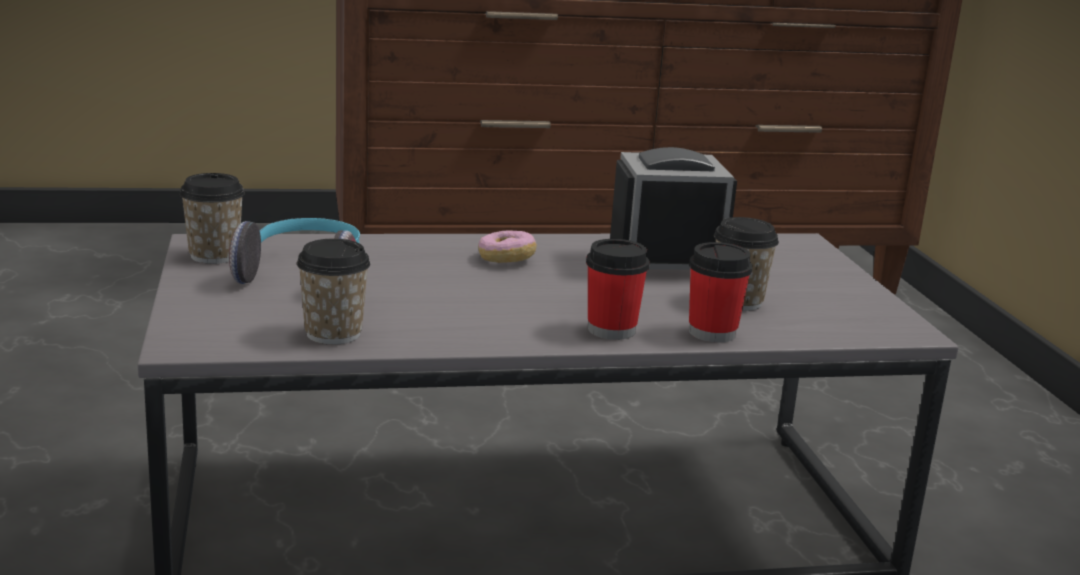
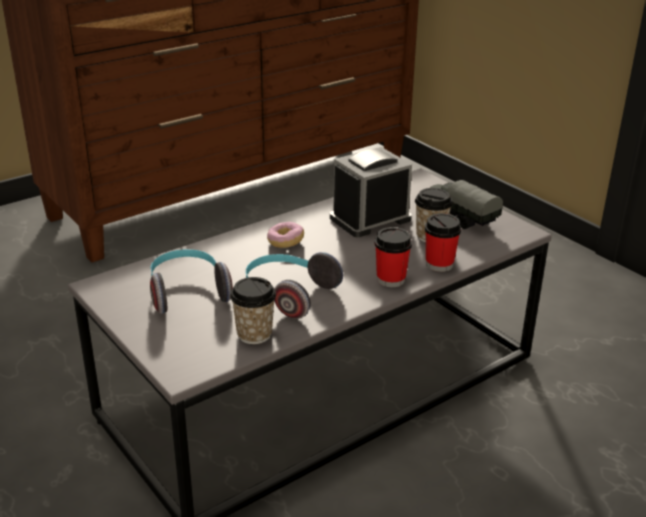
camera: 25 degrees left, 10 degrees up
(214, 256) = (117, 295): cup -> none
(437, 308) = (288, 294): none -> headphones
(813, 292) = (458, 217): none -> toy truck

